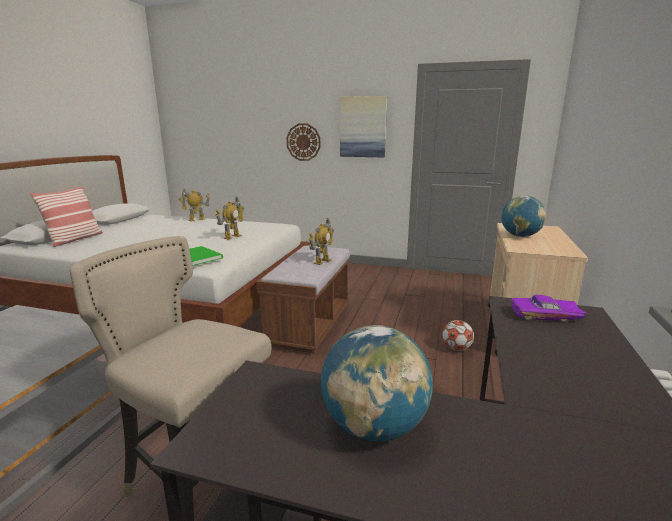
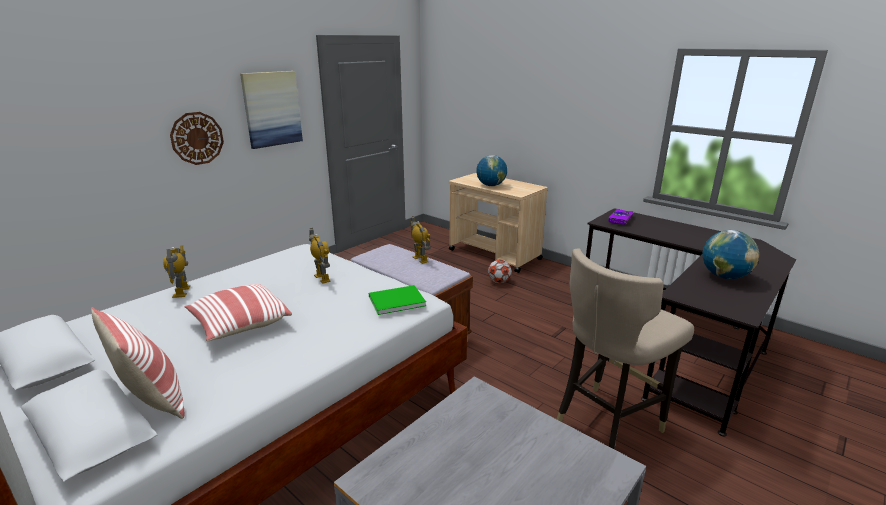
camera: 65 degrees left, 5 degrees up
(155, 235) = (239, 324): none -> pillow

